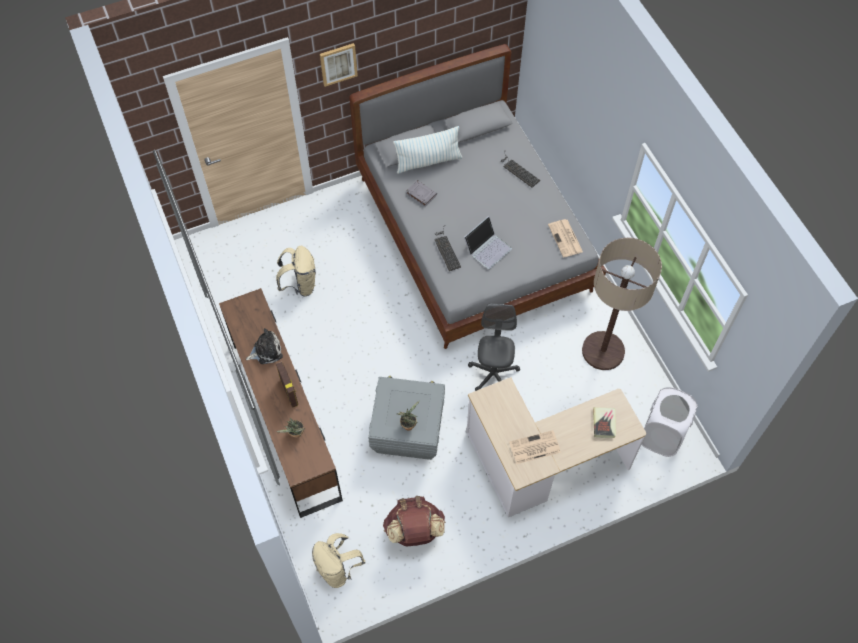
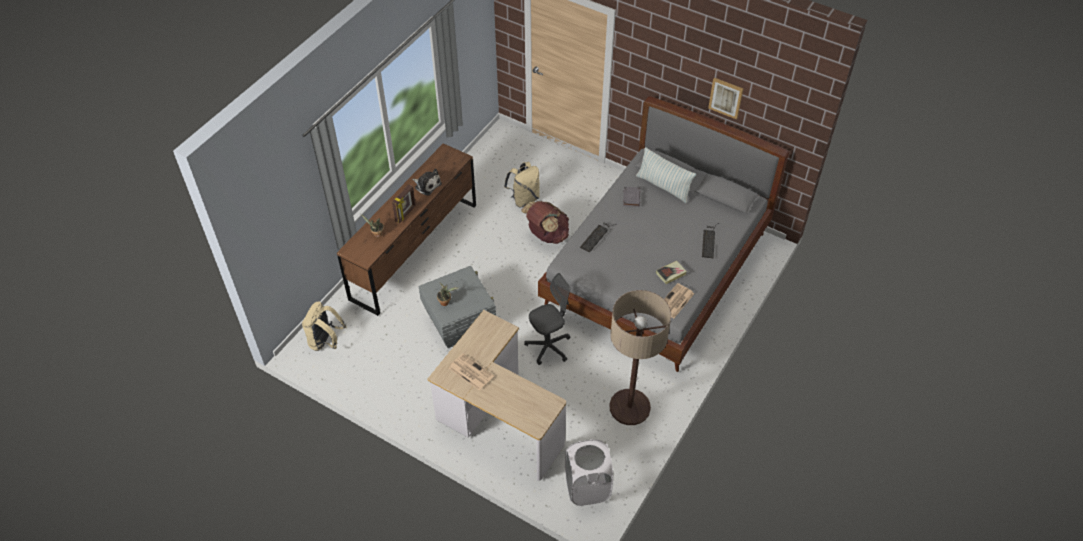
camera: 55 degrees right, 10 degrees down
(338, 64) = (646, 61): picture -> picture (726, 97)
(414, 531) = (384, 369): brown backpack -> brown backpack (546, 235)
(487, 248) = (620, 259): laptop -> none
(604, 423) = (526, 405): book -> book (671, 273)

